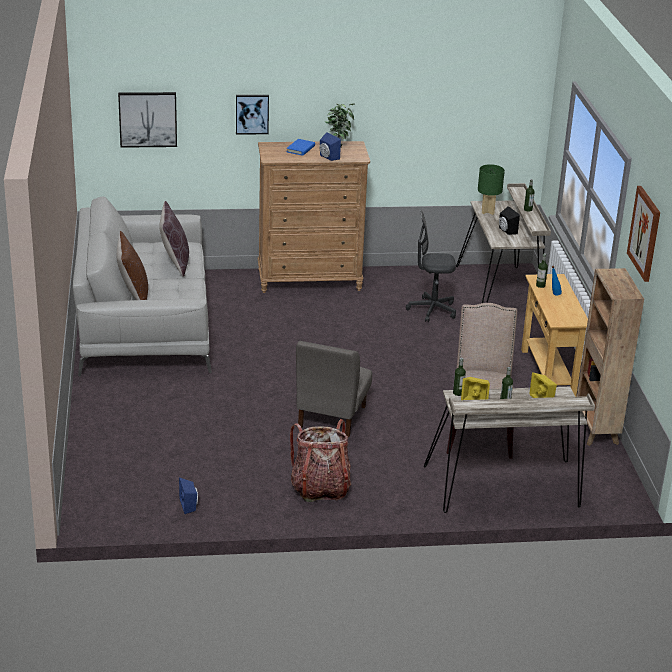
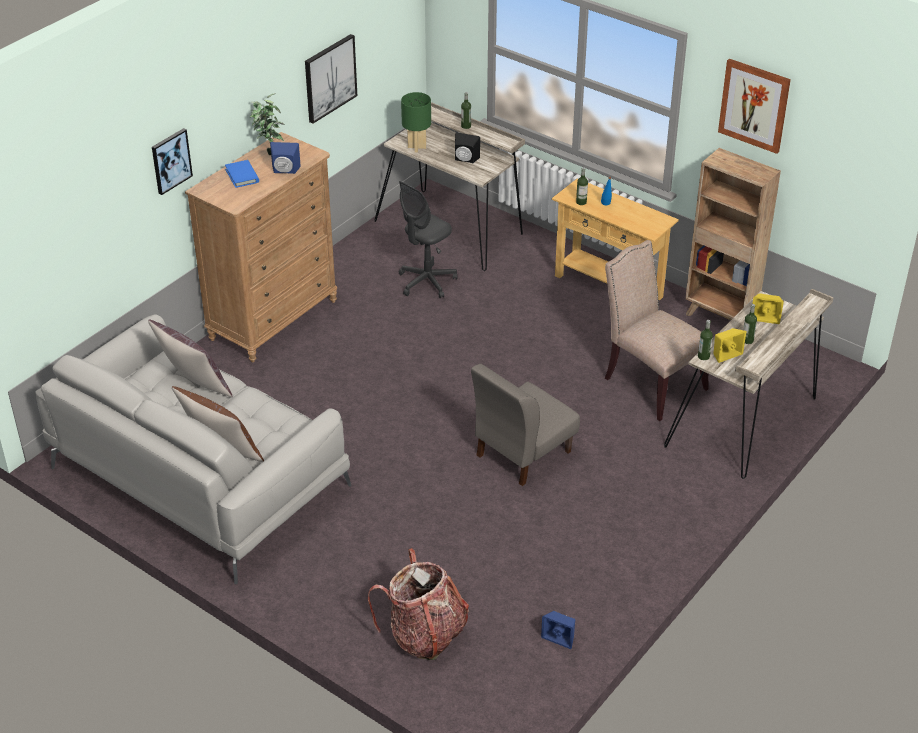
camera: 45 degrees left, 10 degrees up
(148, 119) = (66, 230): picture -> picture (329, 78)
(320, 488) = (626, 531): backpack -> backpack (424, 635)
(331, 417) = (522, 453): grey chair -> grey chair turned 75 degrees clockwise

